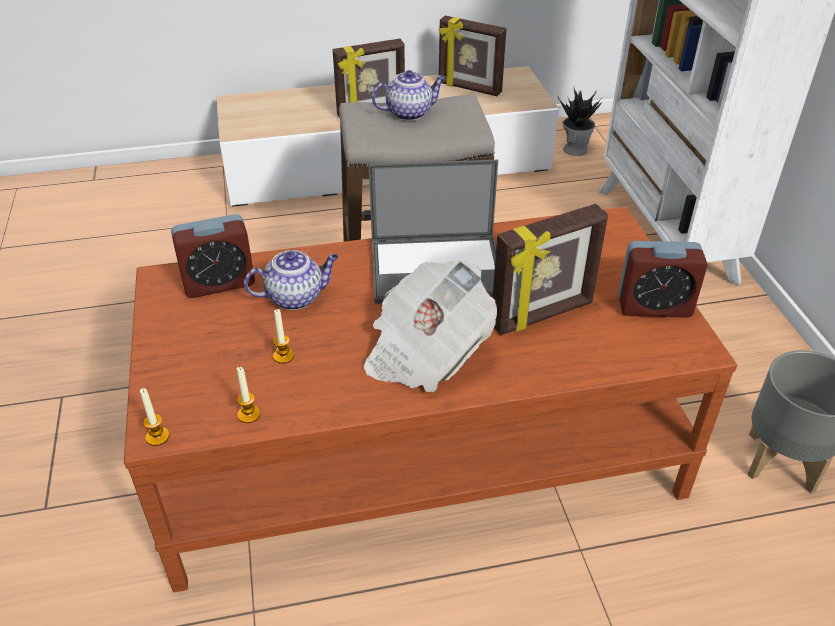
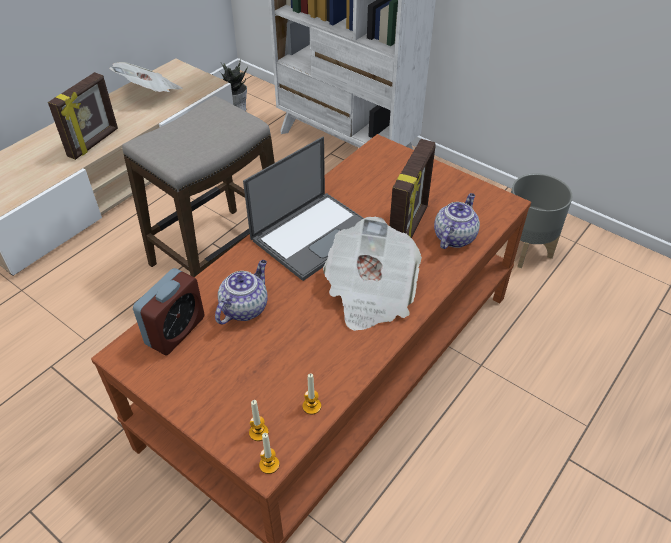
camera: 40 degrees left, 5 degrees up
(283, 356) = (286, 353): candle -> candle (258, 432)
(410, 113) = (186, 129): teapot -> teapot (454, 237)
(469, 88) = (150, 93): picture frame -> newspaper
(654, 306) = (459, 190): alarm clock -> none

